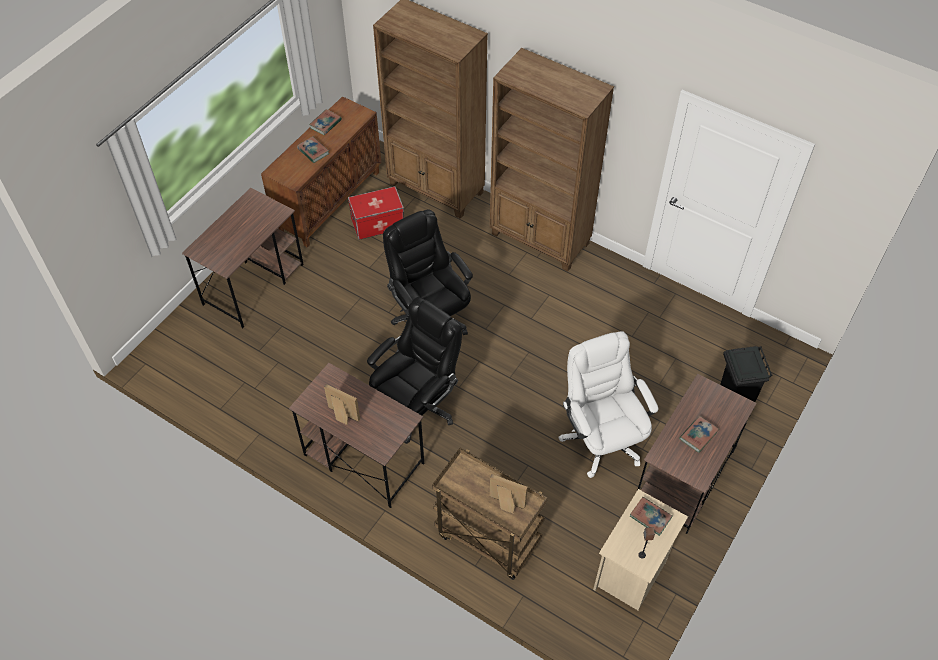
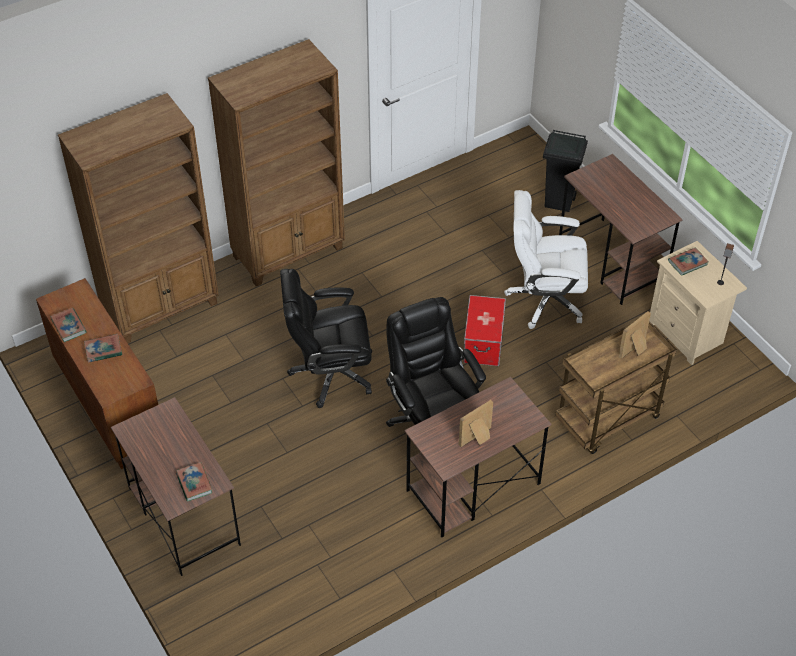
camera: 65 degrees left, 5 degrees down
(378, 223) = (173, 374): storage box -> storage box (483, 342)
(698, 435) = (626, 200): book -> book (194, 483)

